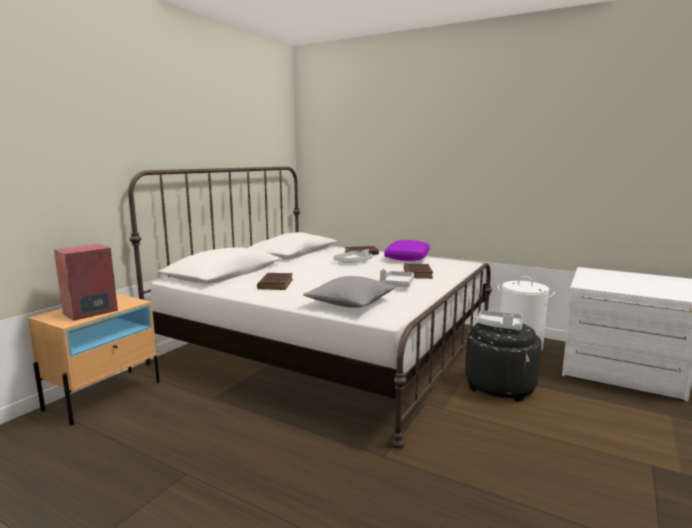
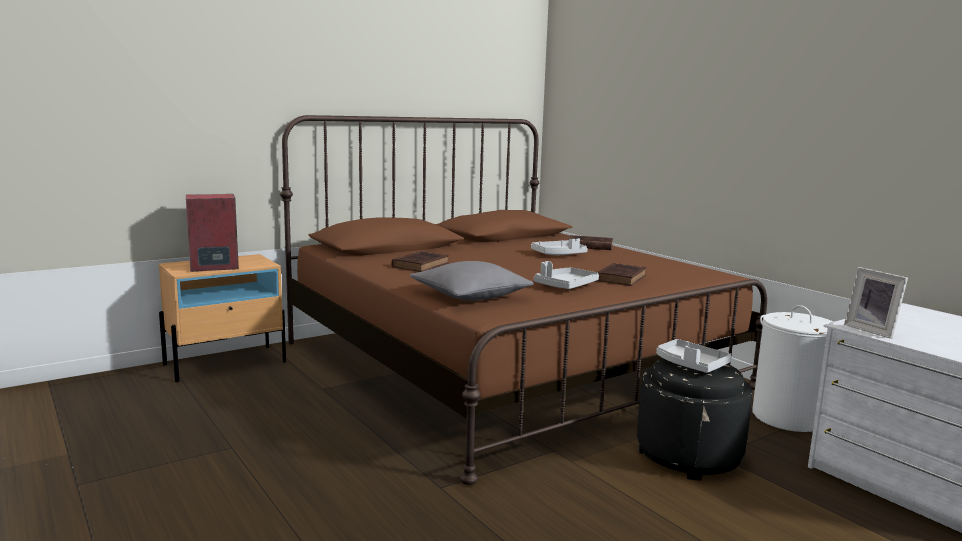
camera: 25 degrees right, 0 degrees up
(330, 346) = (507, 364): white bed -> brown bed
(407, 258) = (643, 259): purple pillow -> none
(597, 286) = (873, 330): none -> picture frame

